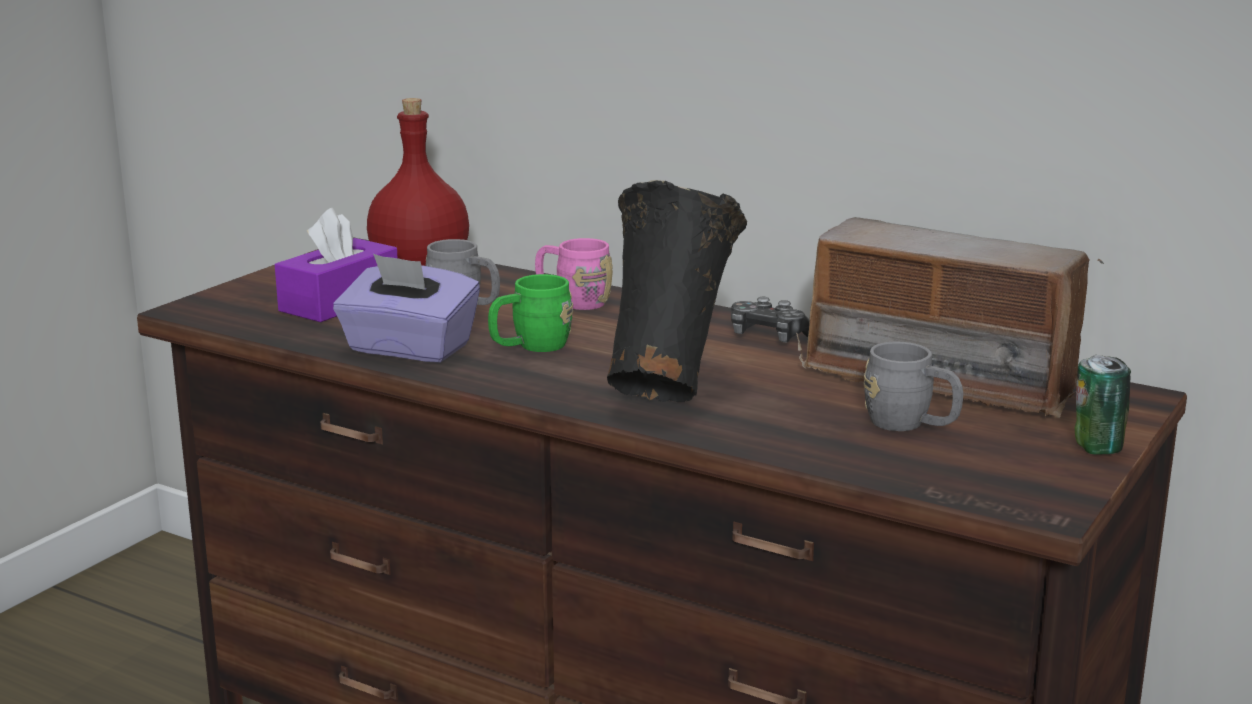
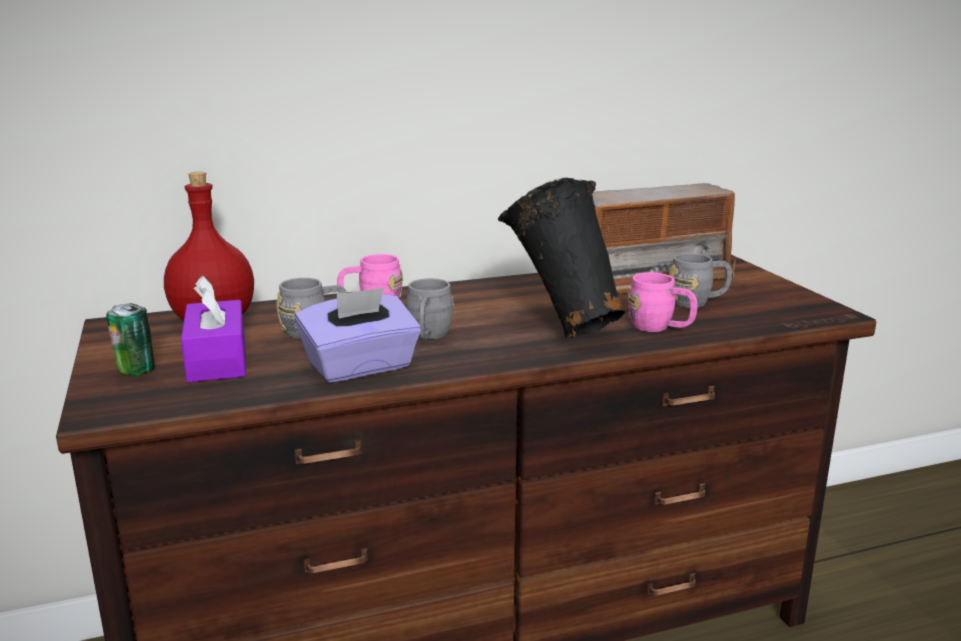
camera: 50 degrees left, 0 degrees up
(530, 347) = (428, 337): green mug -> grey mug
(766, 429) = (660, 328): none -> pink mug
(769, 337) = (524, 287): game controller -> none
(1096, 447) = (773, 283): can -> can (135, 371)

